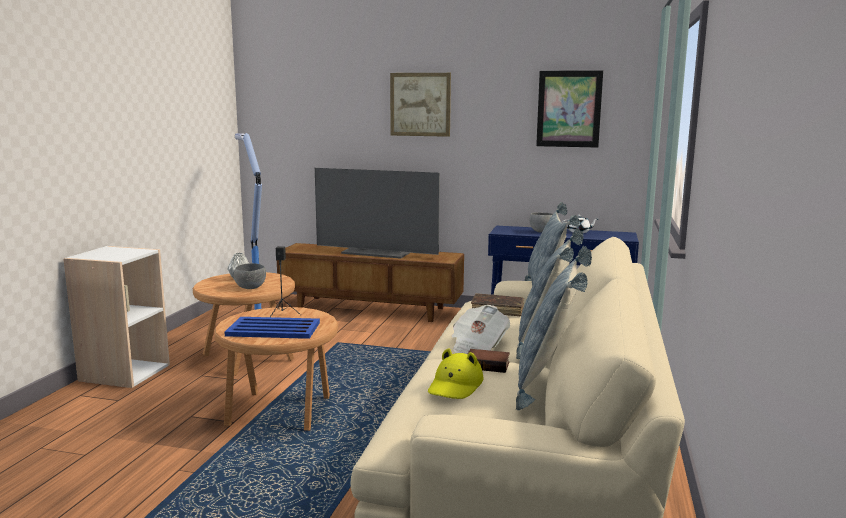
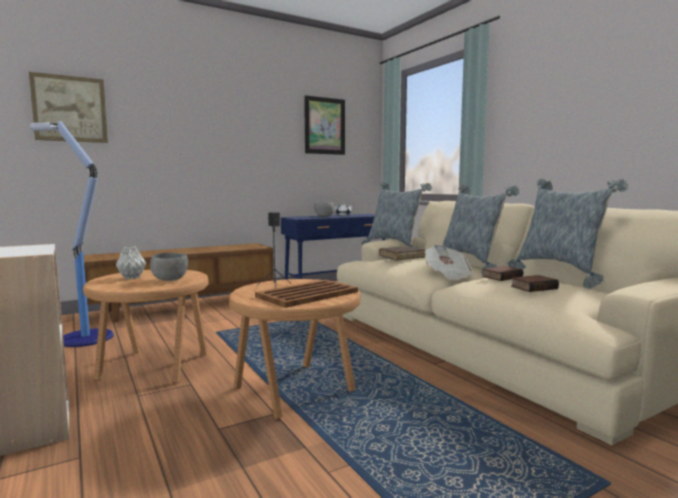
camera: 45 degrees left, 5 degrees down
(274, 329) = (308, 294): blue tray -> brown tray
(377, 252) = (190, 250): television -> none
(420, 104) = (211, 114): picture -> picture (70, 109)
(455, 386) = (533, 287): yellow hat -> book

